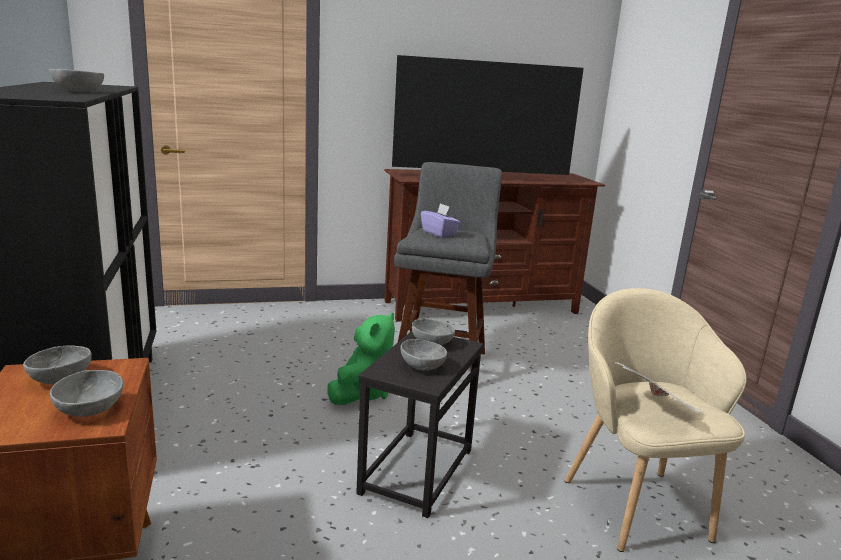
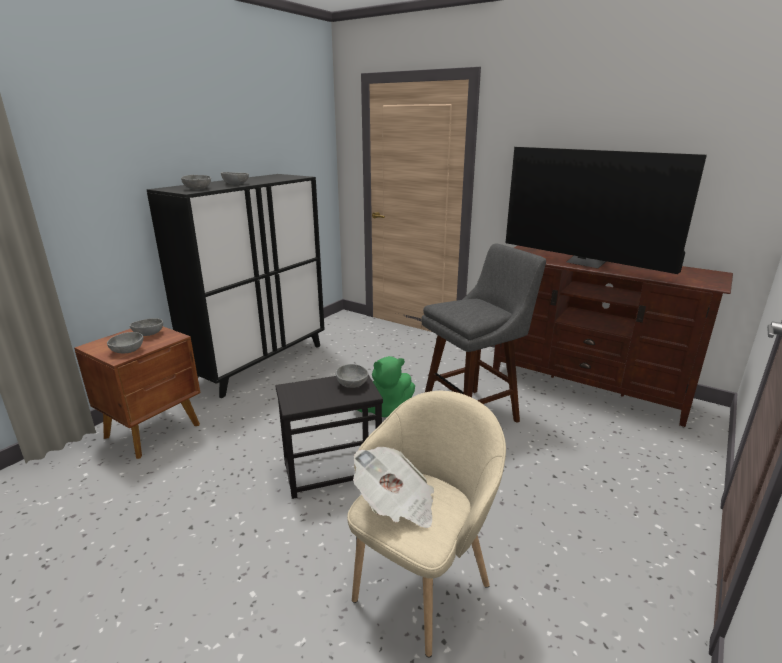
camera: 50 degrees right, 5 degrees up
(423, 366) = (314, 395): grey bowl -> grey bowl (198, 189)
(439, 233) = (464, 306): purple tissue box -> none

